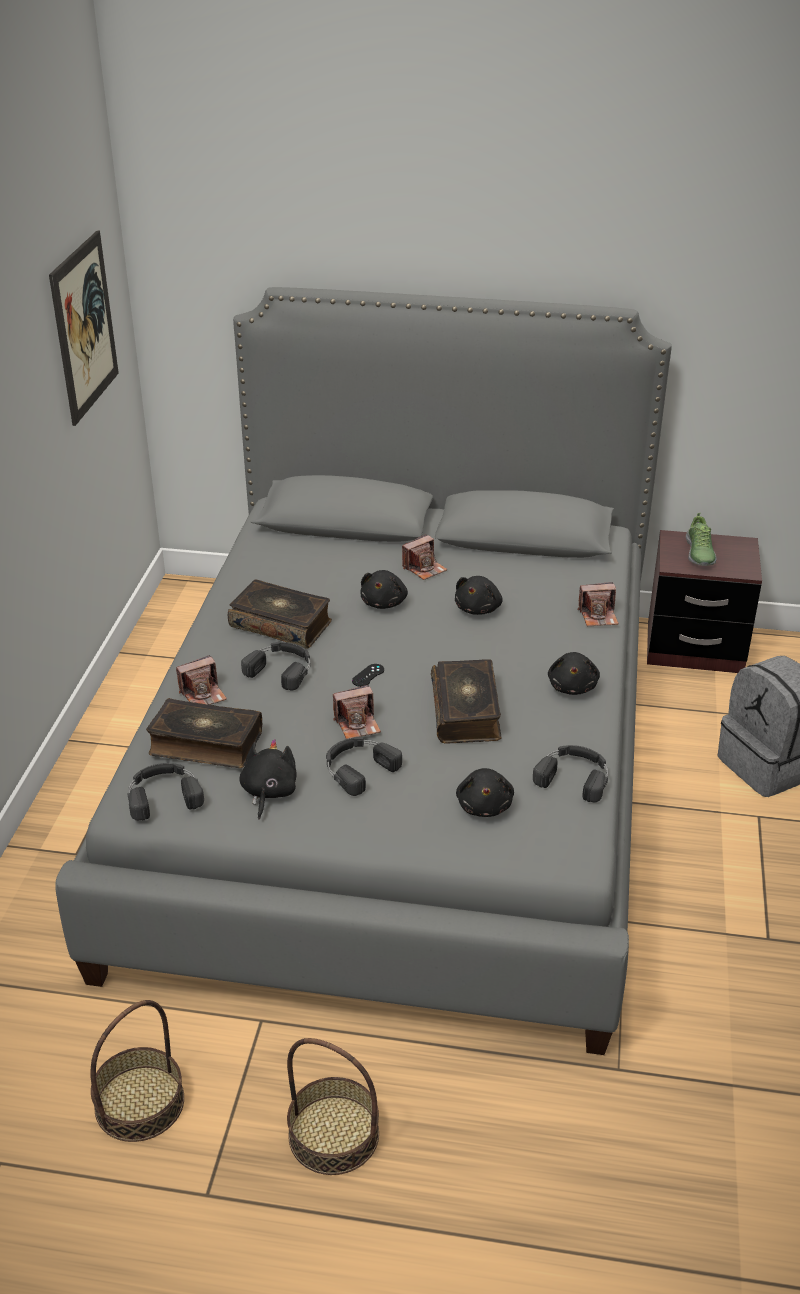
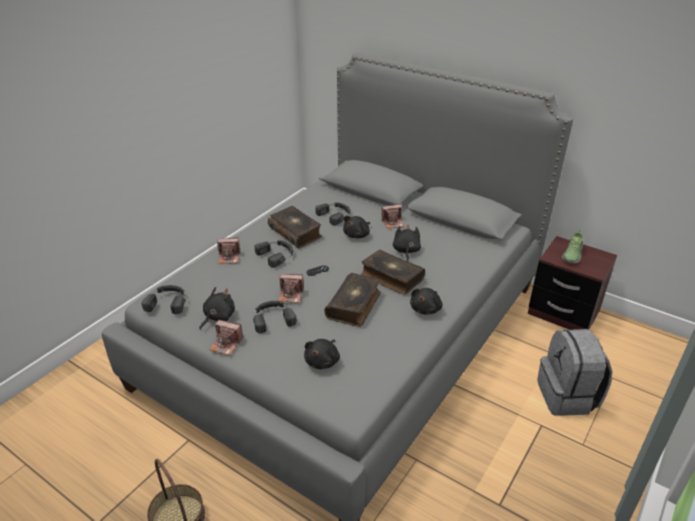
camera: 25 degrees right, 0 degrees up
(84, 327) = (251, 58): picture -> none
(139, 1103) = (104, 460): basket -> none
(205, 744) = (208, 282): book -> book (391, 278)
(479, 608) = (406, 251): black plush toy -> black plush toy turned 135 degrees clockwise
(574, 776) = (387, 361): black headphones -> black headphones (335, 215)
(598, 616) = (472, 273): camera -> camera (226, 344)

